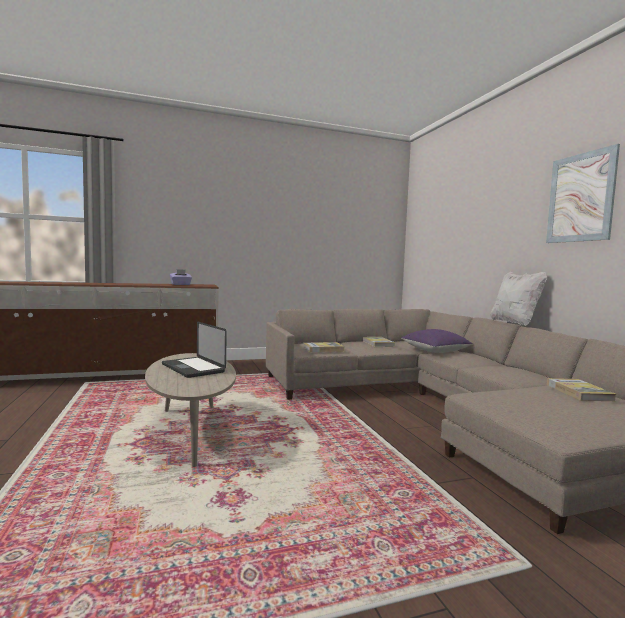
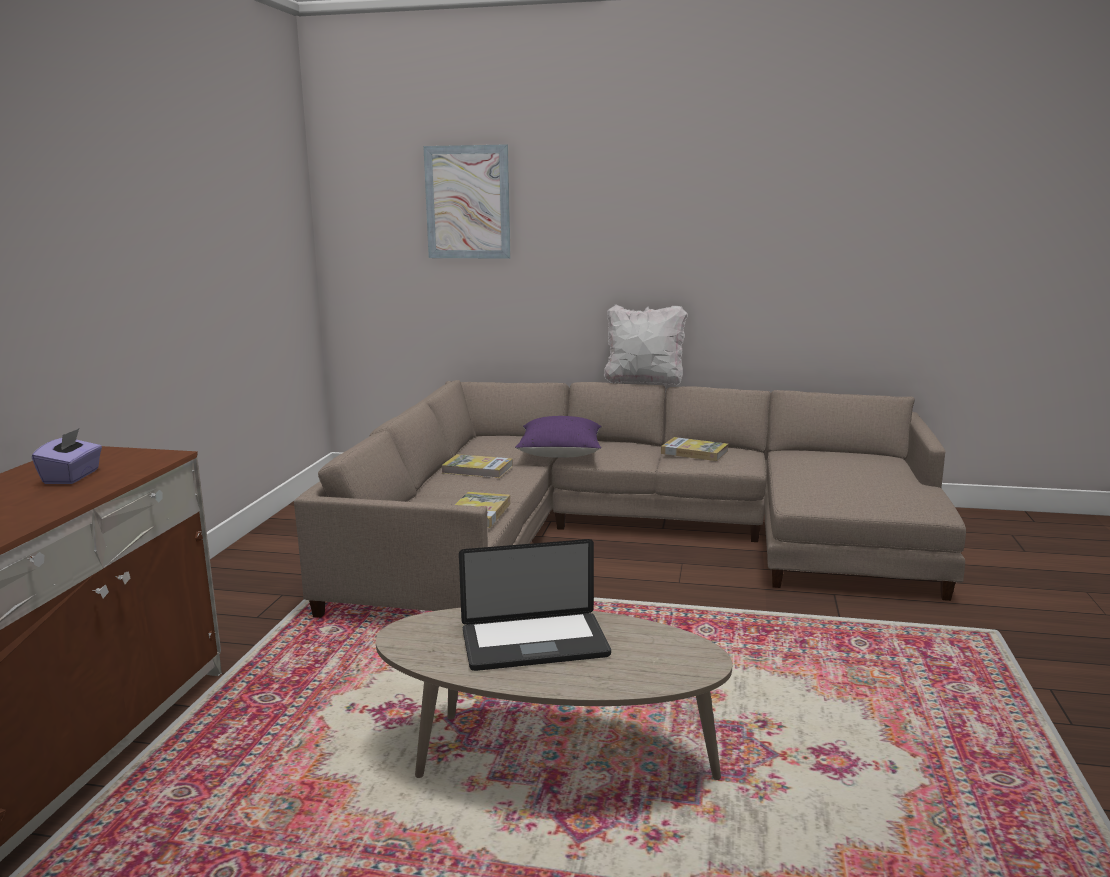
camera: 60 degrees left, 10 degrees up
(578, 392) = (821, 458): book -> book (694, 452)
(580, 197) = (723, 205): picture -> picture (467, 202)

